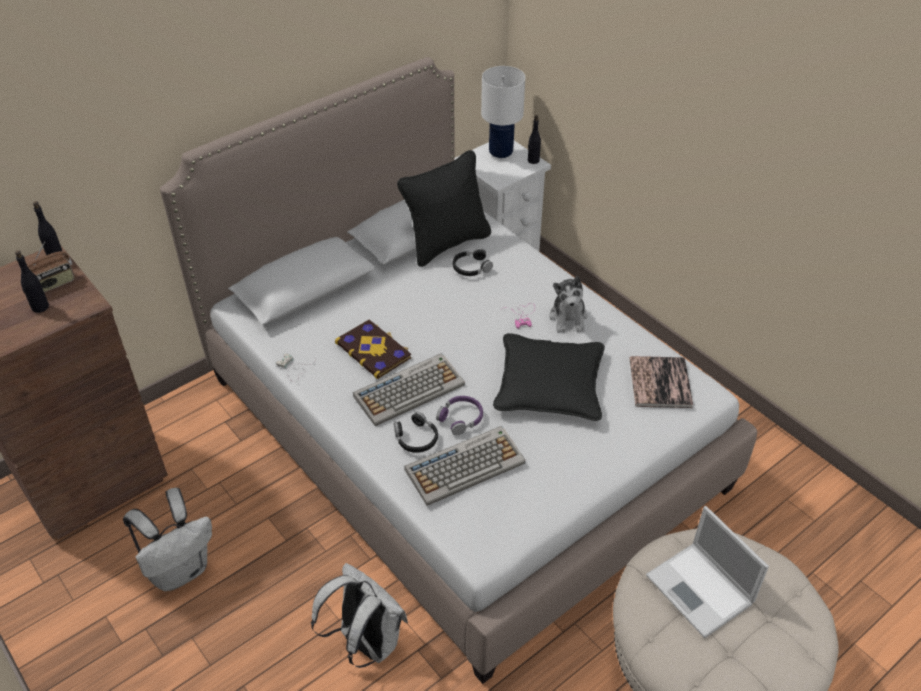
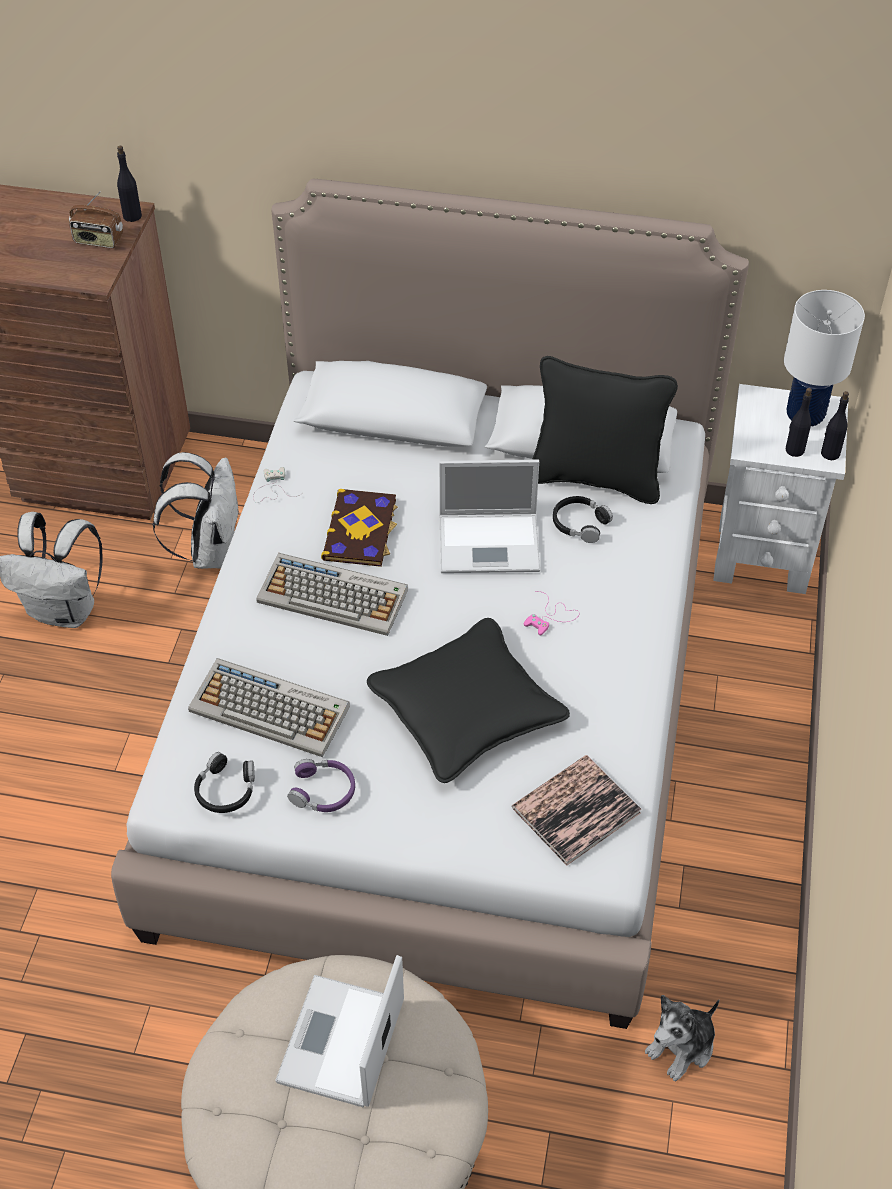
camera: 50 degrees right, 5 degrees up
(40, 307) = (60, 255): black bottle -> black bottle (794, 450)
(366, 642) = (108, 810): white backpack -> white backpack (210, 550)
(416, 438) = (272, 645): black headphones -> black headphones (226, 790)
(445, 306) = (491, 543): none -> laptop
(461, 418) = (334, 663): purple headphones -> purple headphones (323, 791)
(568, 318) = (594, 660): plush toy -> plush toy (682, 1046)

